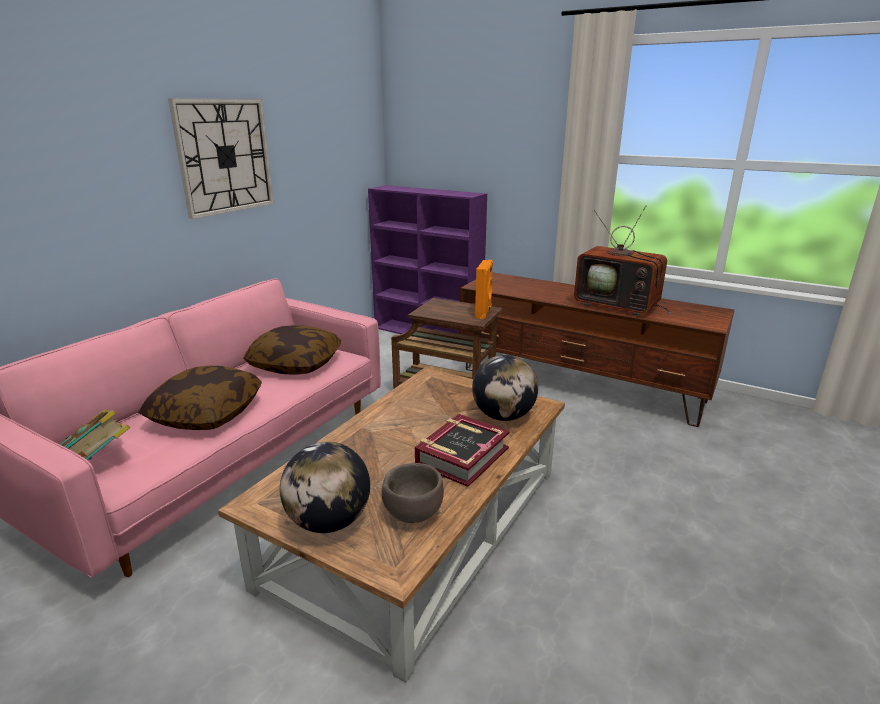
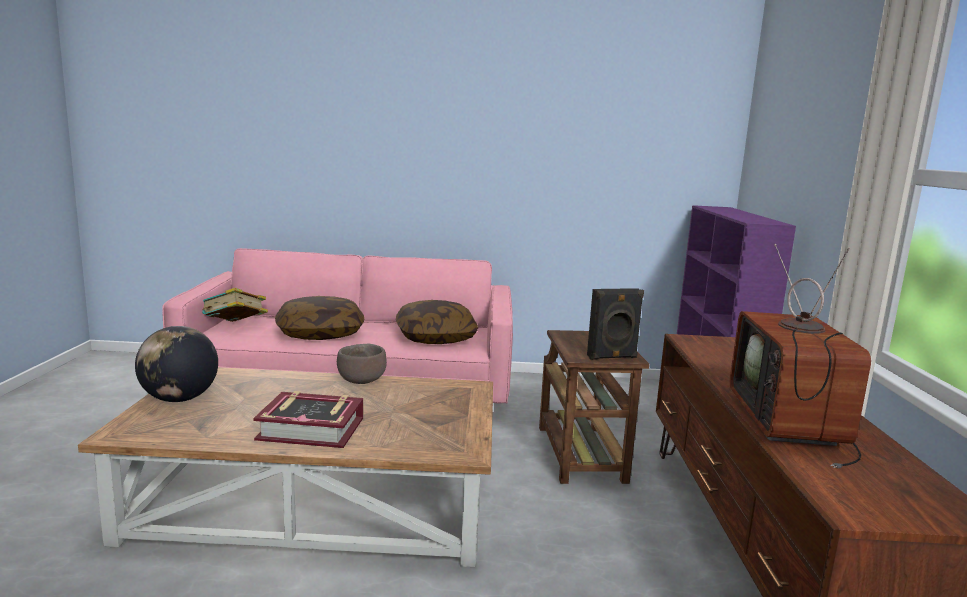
camera: 60 degrees right, 10 degrees down
(225, 156) = (487, 142): wall clock -> none
(413, 513) = (201, 425): brown bowl -> brown bowl (362, 381)
(484, 313) = (612, 357): orange speaker -> black speaker
(503, 416) = (415, 435): globe -> none

